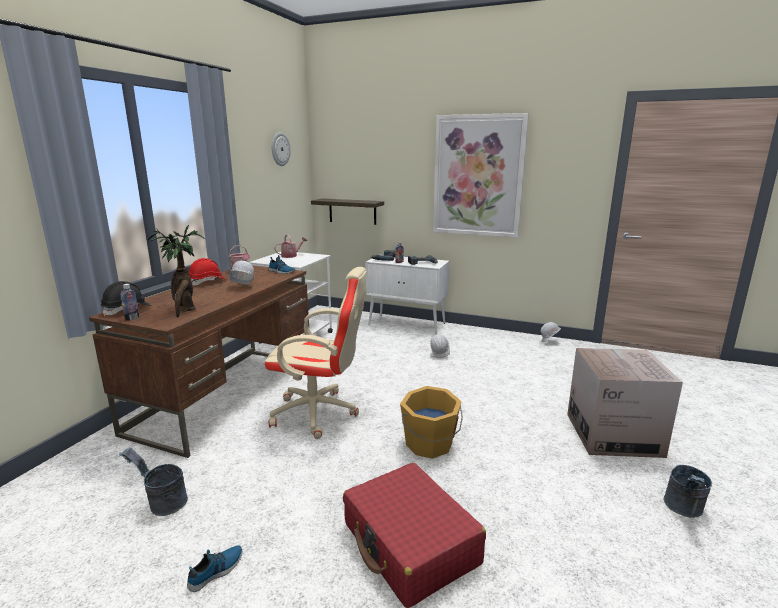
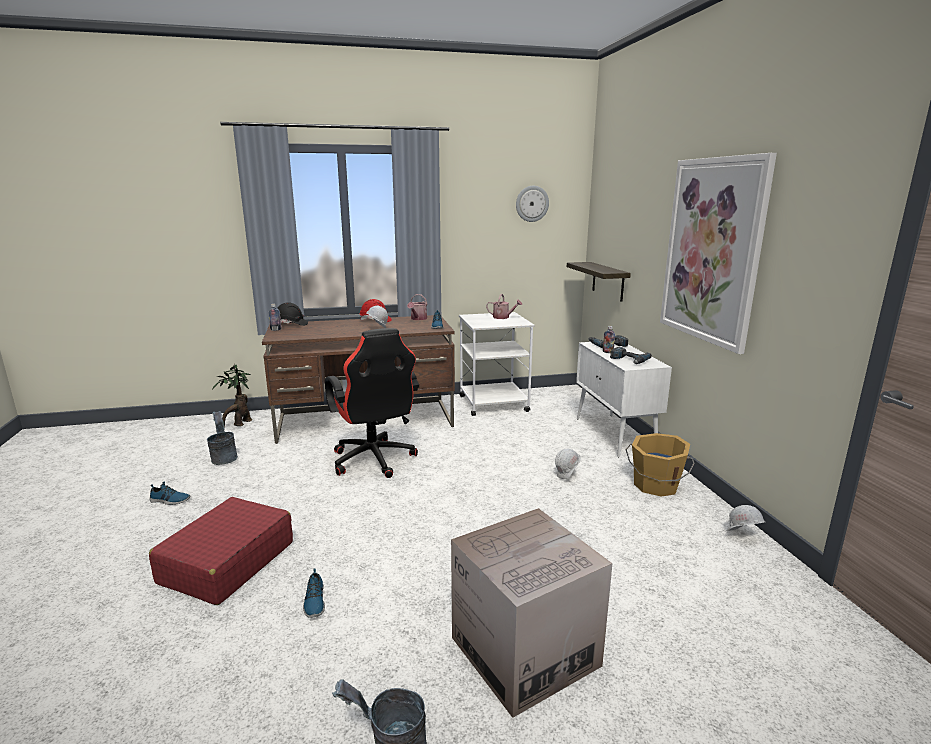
camera: 55 degrees right, 0 degrees up
(185, 310) = (306, 333): potted plant -> potted plant (240, 424)
(321, 414) = (375, 463): beige office chair -> black office chair
(429, 444) = (375, 527): orange bucket -> orange bucket (655, 485)
(512, 503) = (314, 601): none -> shoe

